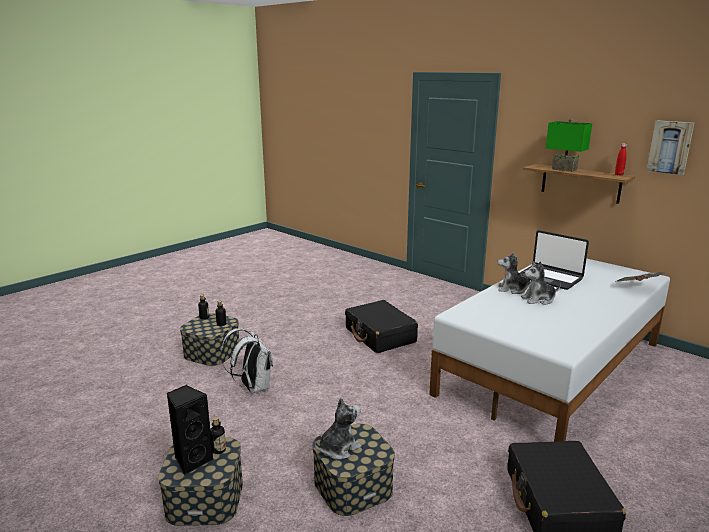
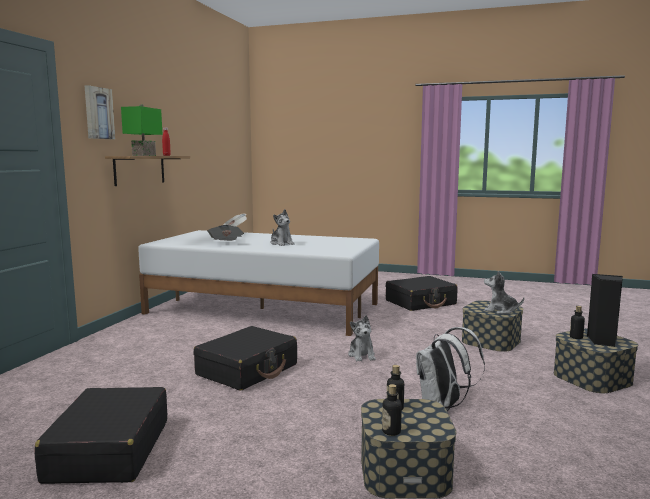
camera: 115 degrees left, 10 degrees down
(312, 296) = (108, 450): none -> black suitcase
(513, 289) = (265, 247): plush toy -> plush toy (362, 355)
(549, 278) = (226, 243): laptop -> newspaper
(670, 147) = (179, 129): picture -> picture (98, 113)

